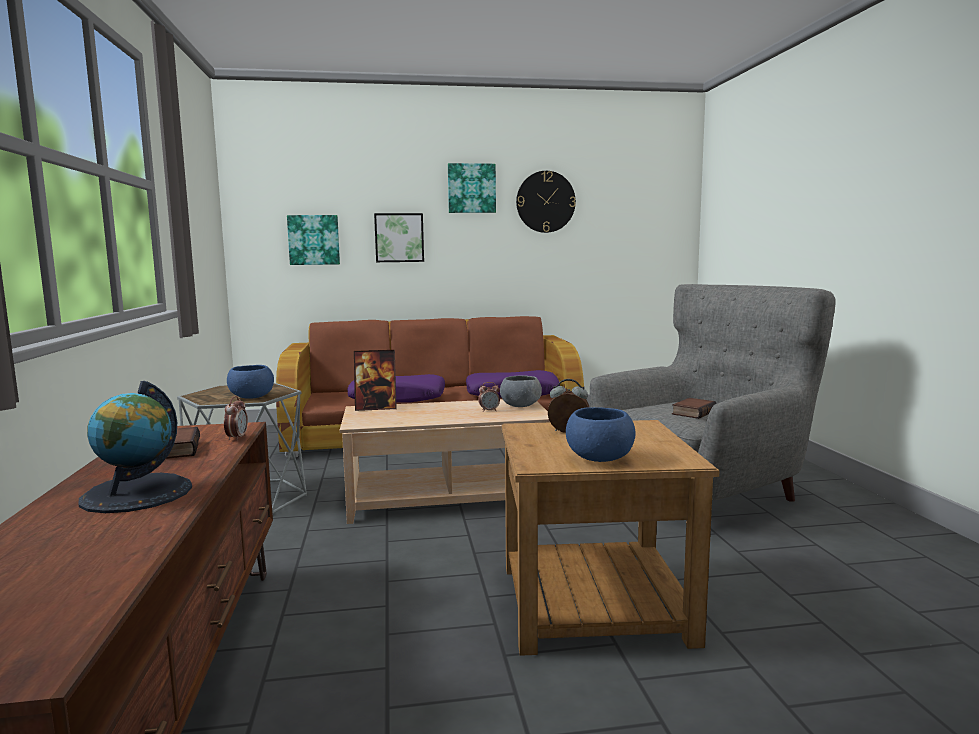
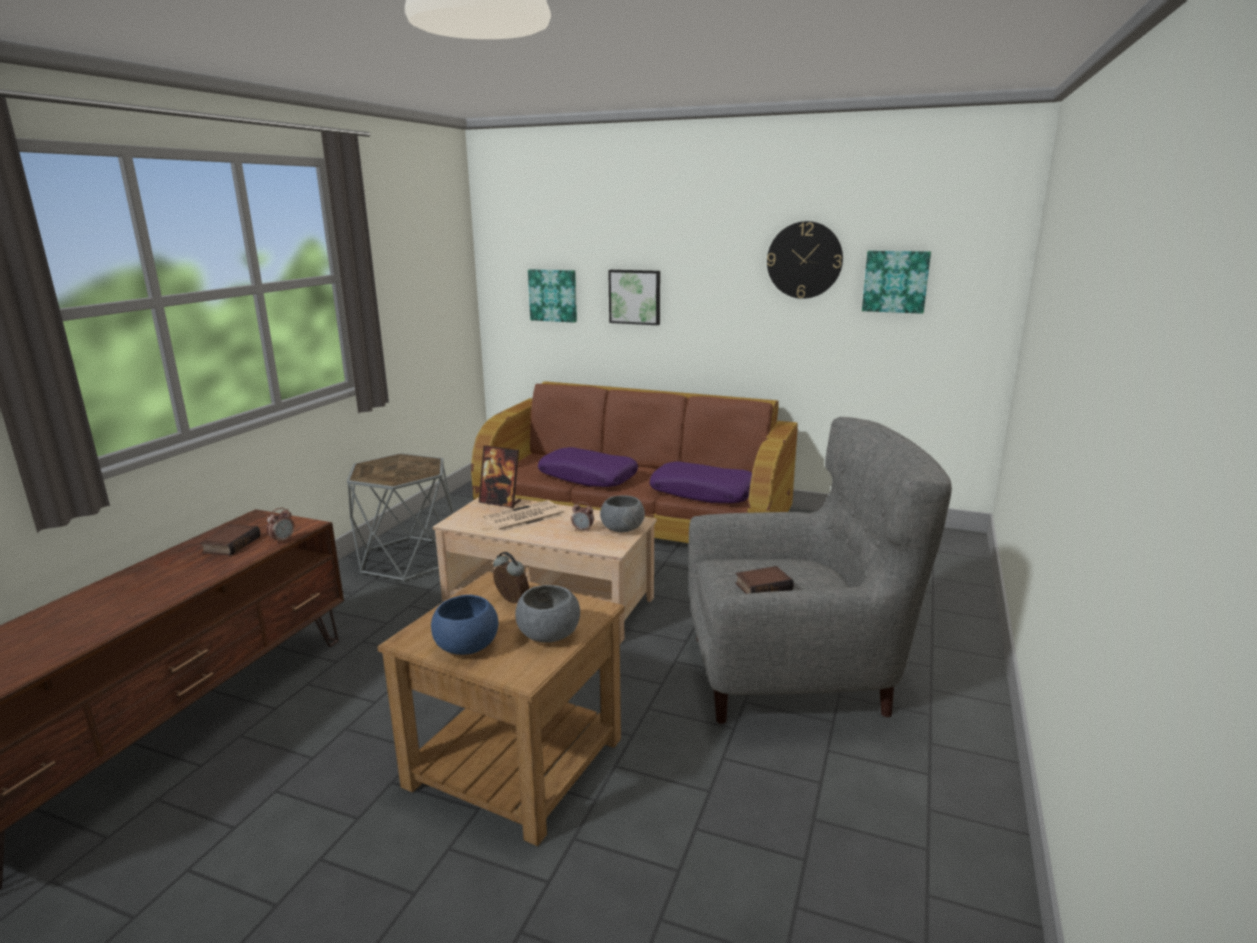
camera: 30 degrees right, 10 degrees up
(137, 493) = (147, 590): globe -> none
(251, 397) = (394, 477): blue bowl -> none
(419, 412) = (524, 517): none -> newspaper
(471, 188) = (715, 242): picture -> picture (895, 281)
(646, 441) = (548, 635): none -> grey bowl

